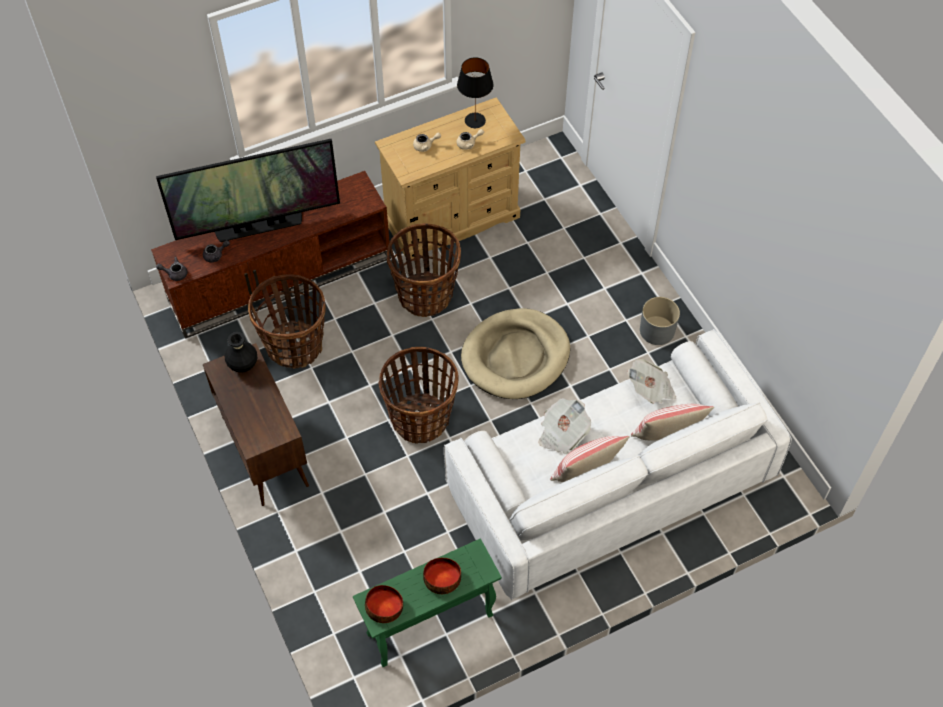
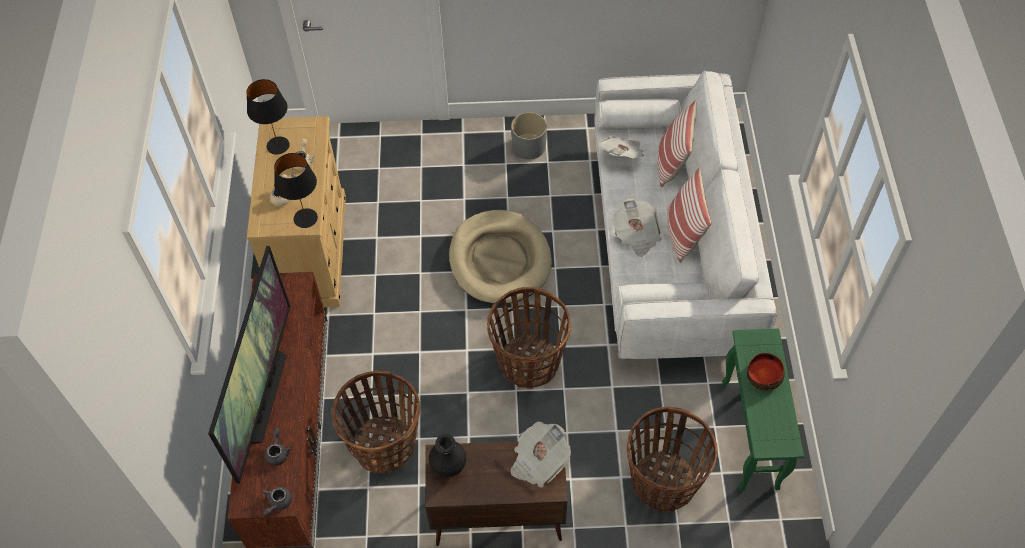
camera: 65 degrees left, 0 degrees up
(273, 426) = (538, 461): none -> newspaper
(385, 607) = (777, 434): bowl -> none
(412, 169) = (305, 218): none -> black table lamp
(425, 295) = (389, 306): basket -> basket (662, 482)

